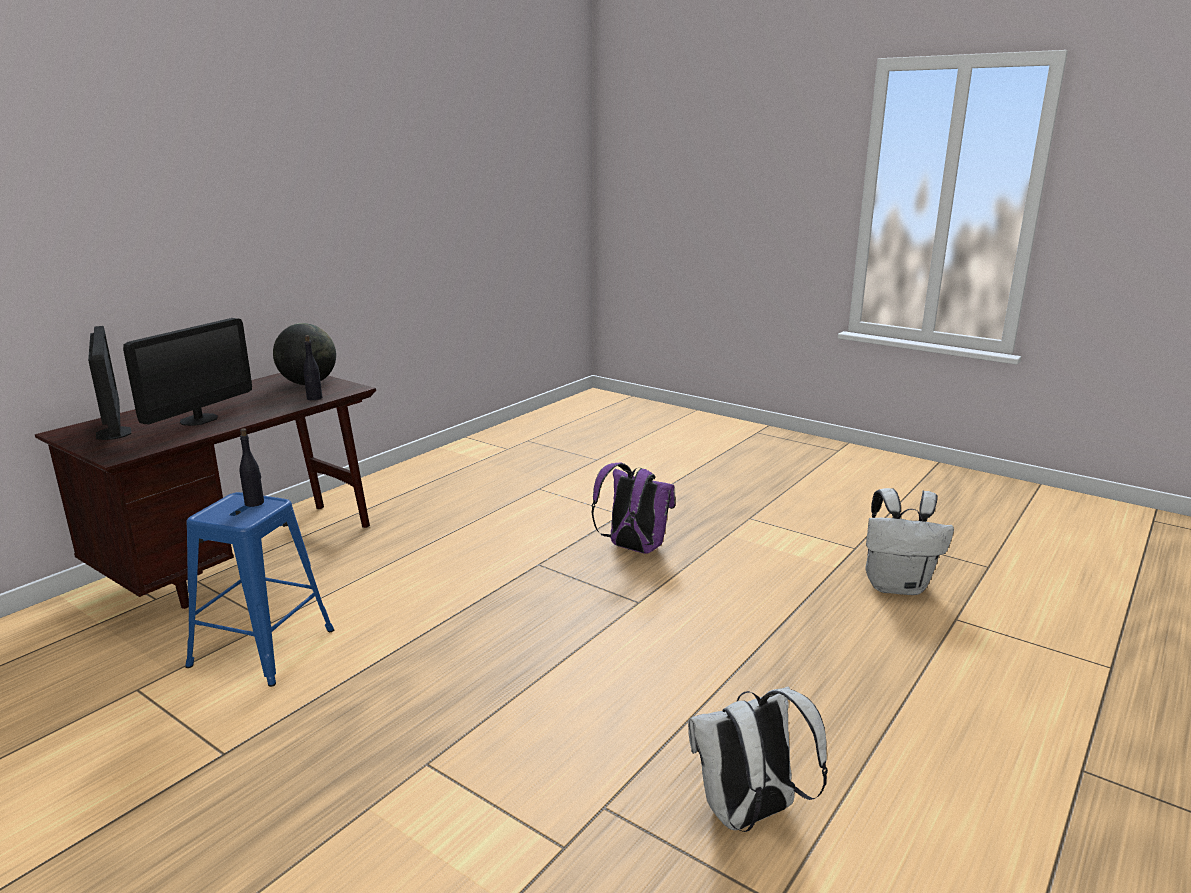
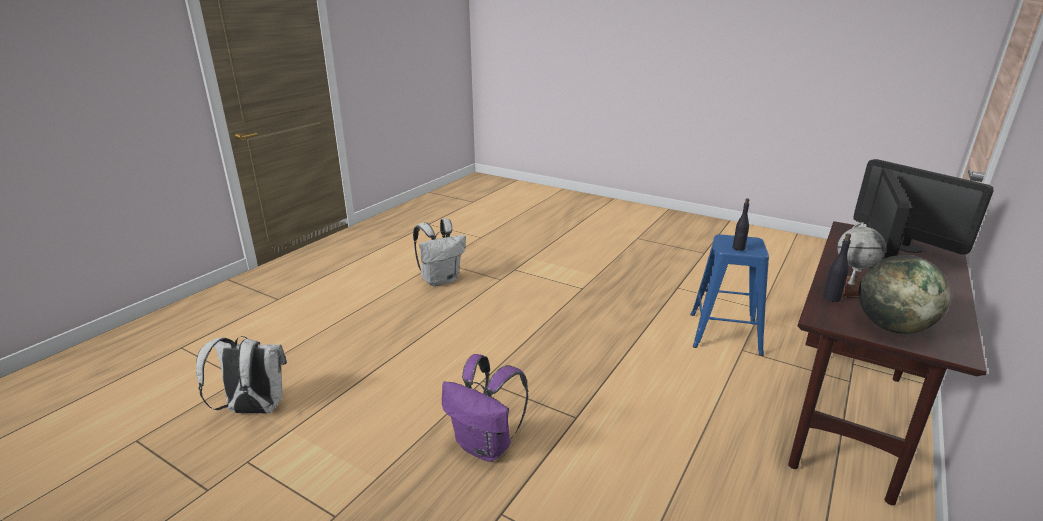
camera: 175 degrees right, 5 degrees up
(280, 403) = (849, 288): none -> globe

